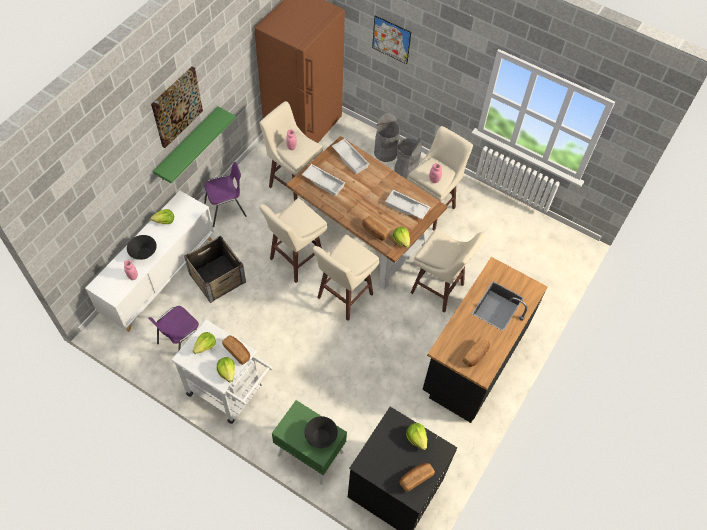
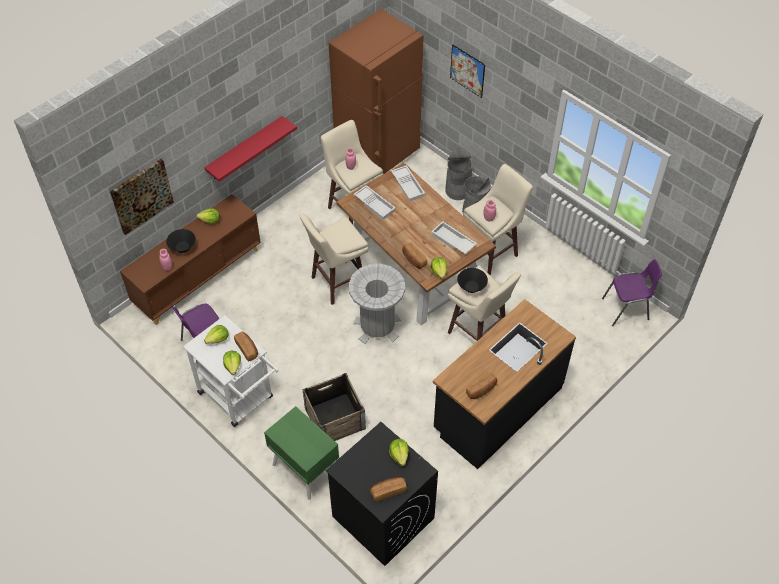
camera: 15 degrees right, 5 degrees down
(159, 276) = (198, 277): white cabinet -> brown cabinet
(176, 106) = (235, 107): picture -> picture (141, 196)
(188, 145) = (245, 148): green shelf -> red shelf
(217, 277) = (254, 287): crate -> crate (334, 418)
(226, 210) = (280, 224): purple chair -> purple chair (626, 309)
(321, 436) = (311, 444): black bowl -> black bowl (471, 287)
(343, 297) = (377, 325): beige stool -> grey trash can

